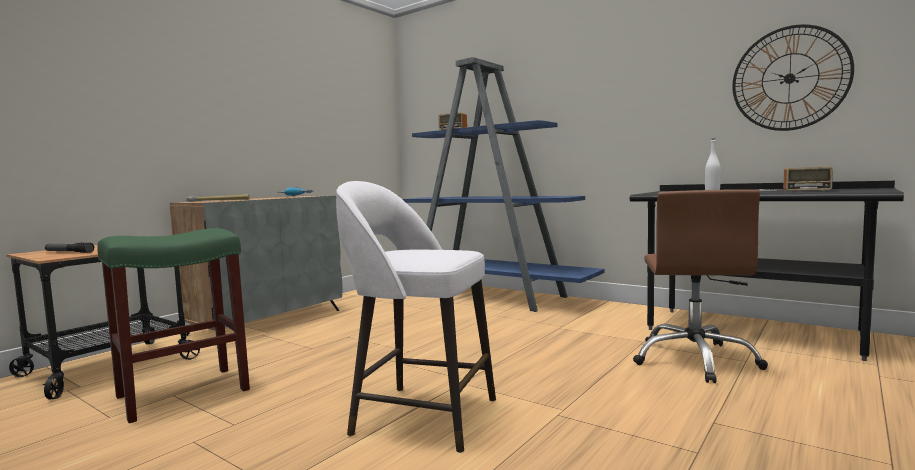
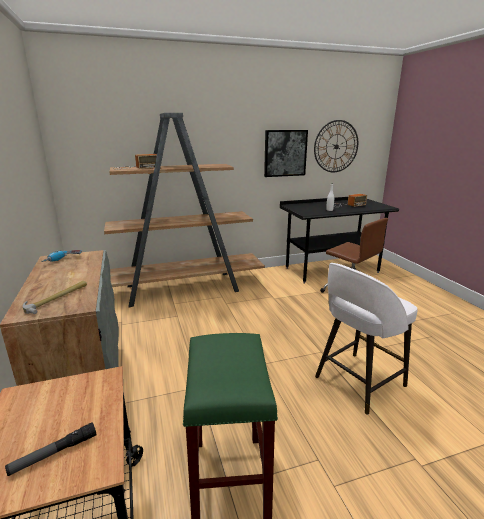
camera: 55 degrees left, 15 degrees up
(489, 296) = (184, 288): blue bookcase -> brown bookcase
(671, 102) = (285, 153): none -> picture

